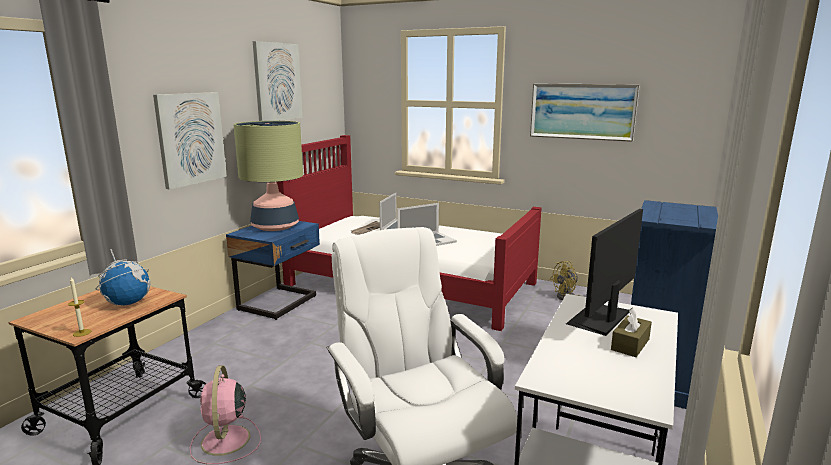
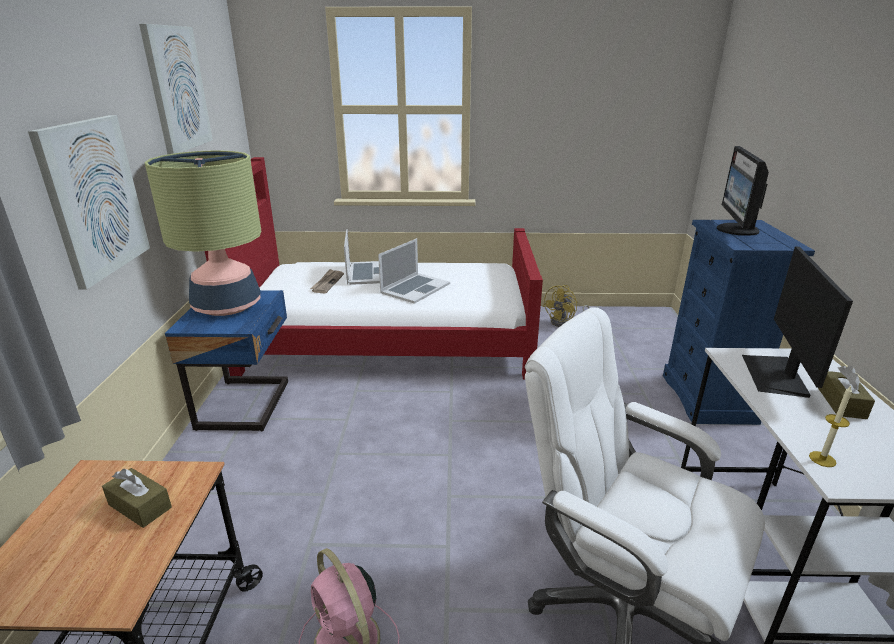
camera: 25 degrees left, 10 degrees up
(82, 333) = (119, 597): candle -> candle (822, 459)
(128, 303) = (140, 506): globe -> brown tissue box
(582, 111) = (565, 114): picture -> none
(670, 210) = (736, 230): none -> monitor

